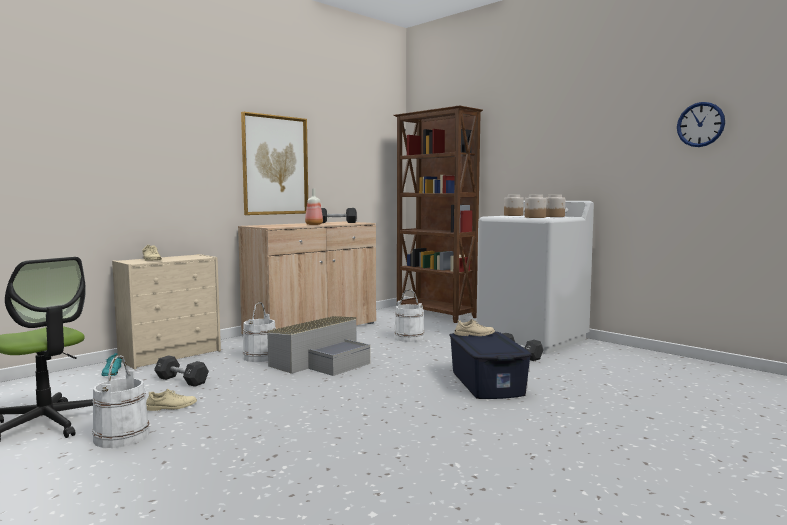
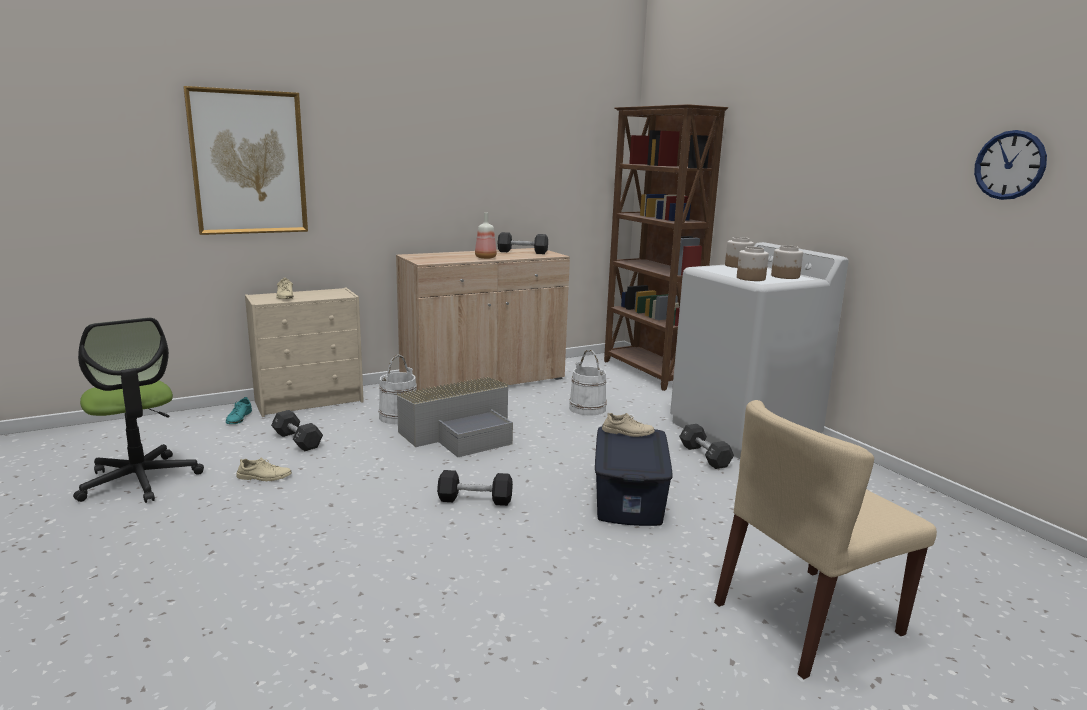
camera: 15 degrees right, 10 degrees up
(121, 436) = (194, 510): white bucket -> none
(275, 165) = (446, 179): picture -> picture (248, 163)
(371, 399) = (475, 499): none -> black dumbbell
(671, 432) = (807, 619): none -> beige chair

